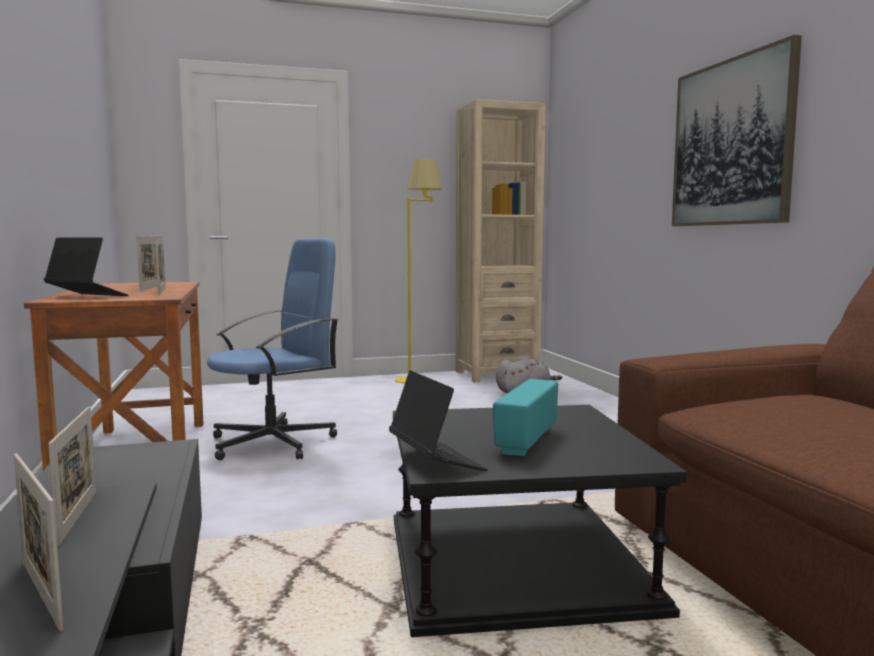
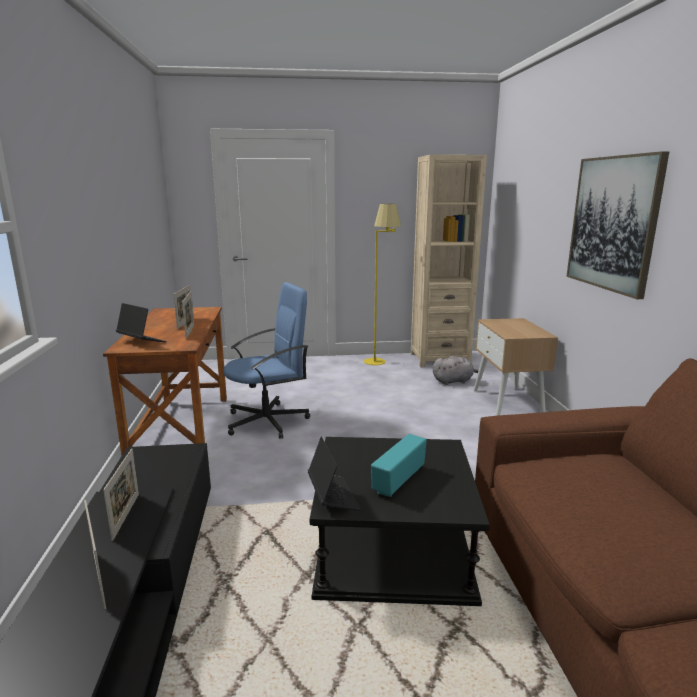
camera: 10 degrees right, 10 degrees up
(604, 408) = (508, 401): none -> beige nightstand

